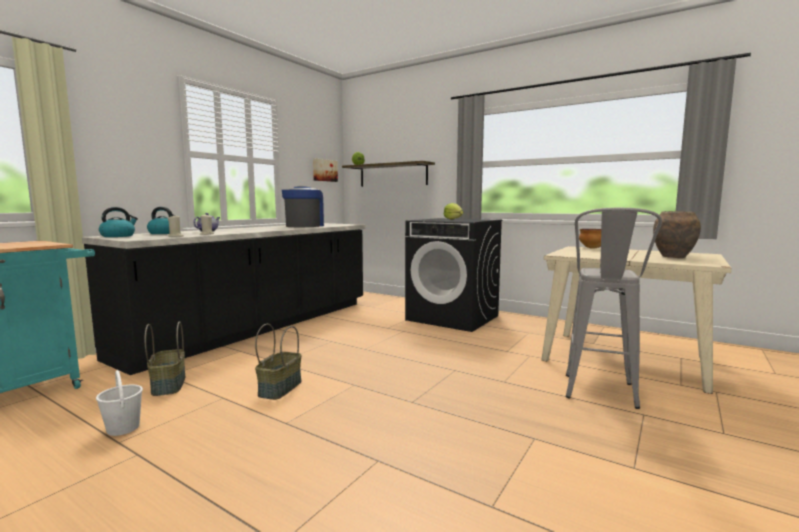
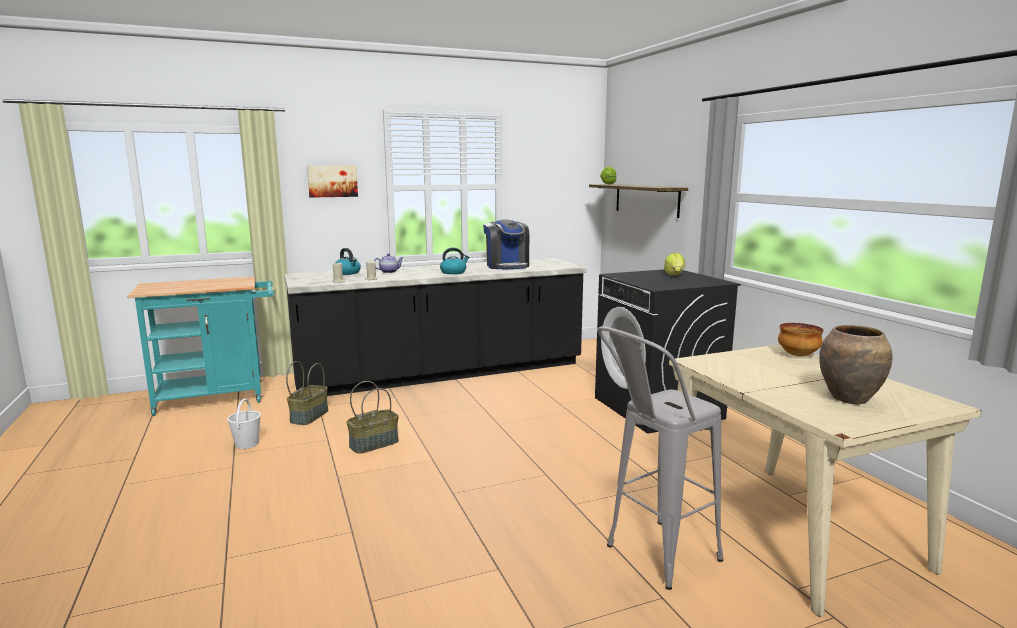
camera: 35 degrees right, 5 degrees up
(118, 236) = (306, 275): kettle -> kettle (453, 272)
(304, 226) = (507, 266): coffee machine -> coffee machine turned 120 degrees clockwise
(324, 170) = (570, 189): picture -> picture (332, 181)

